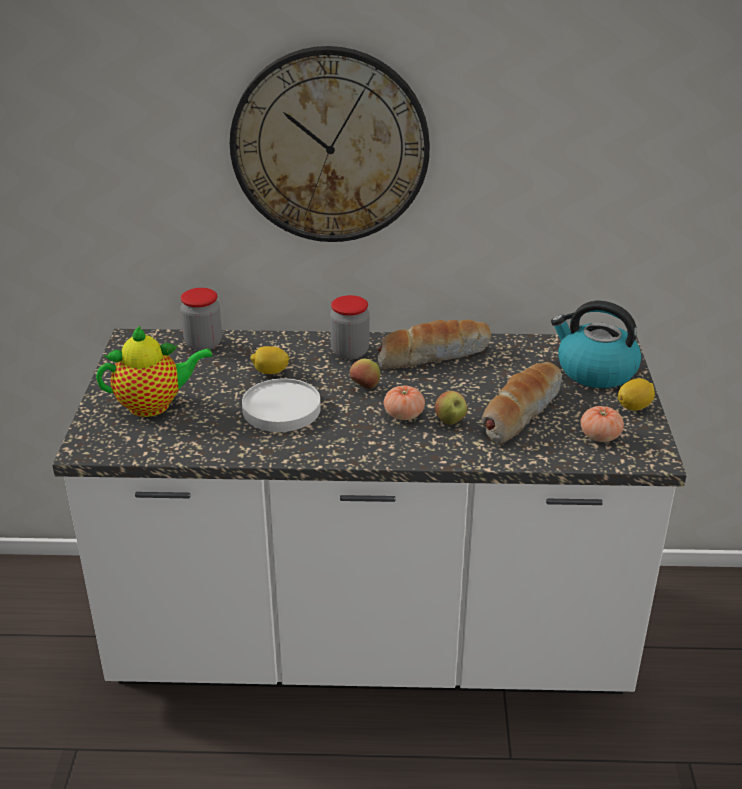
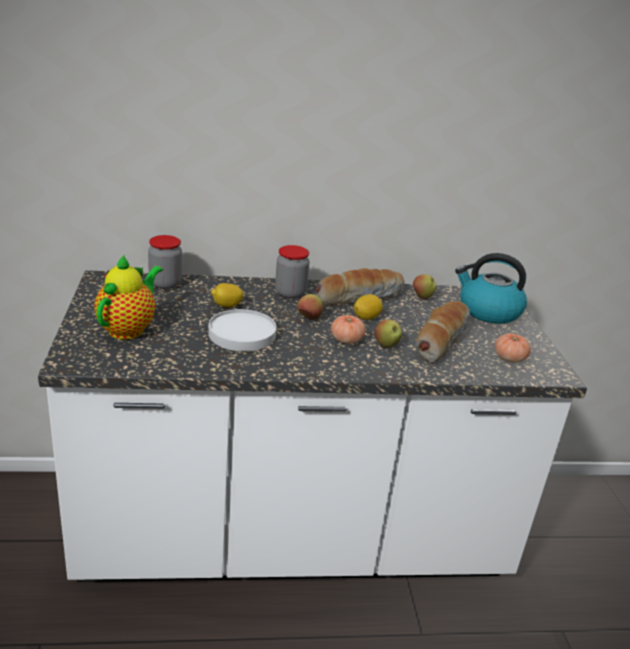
camera: 10 degrees left, 5 degrees down
(154, 405) = (129, 329): teapot -> teapot turned 45 degrees counterclockwise
(330, 146) = (283, 119): wall clock -> none
(515, 352) = (422, 297): none -> apple
(634, 406) = (527, 337): lemon -> lemon (366, 317)

